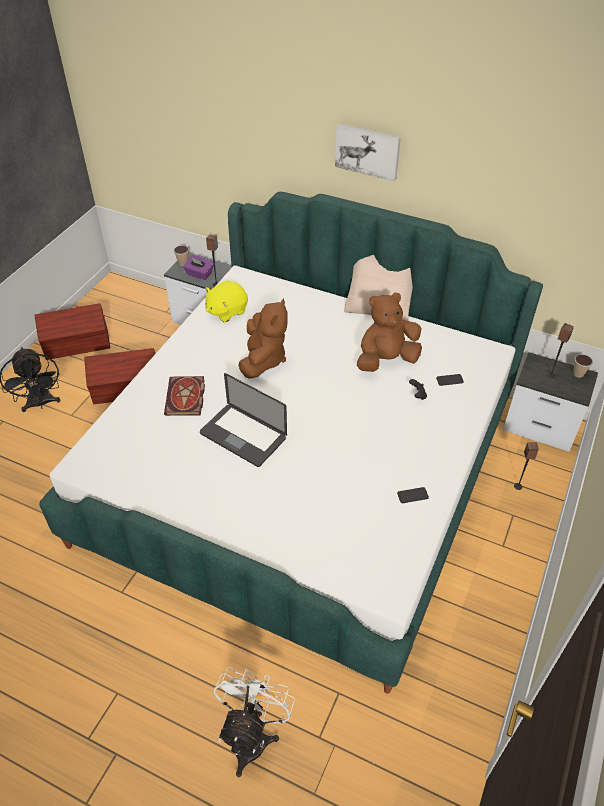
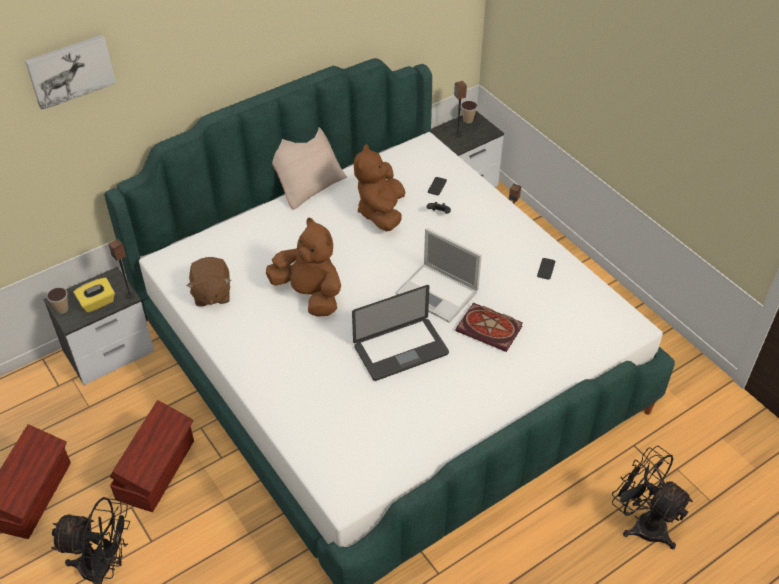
camera: 60 degrees left, 0 degrees up
(186, 398) = (316, 374): book -> book (491, 329)
(199, 274) = (97, 303): purple tissue box -> yellow tissue box
(226, 311) = (211, 294): yellow plush toy -> brown plush toy
(252, 735) = (642, 523): white fan -> black fan
(323, 433) = (438, 293): none -> laptop
(368, 150) = (237, 43): picture -> picture (70, 70)

